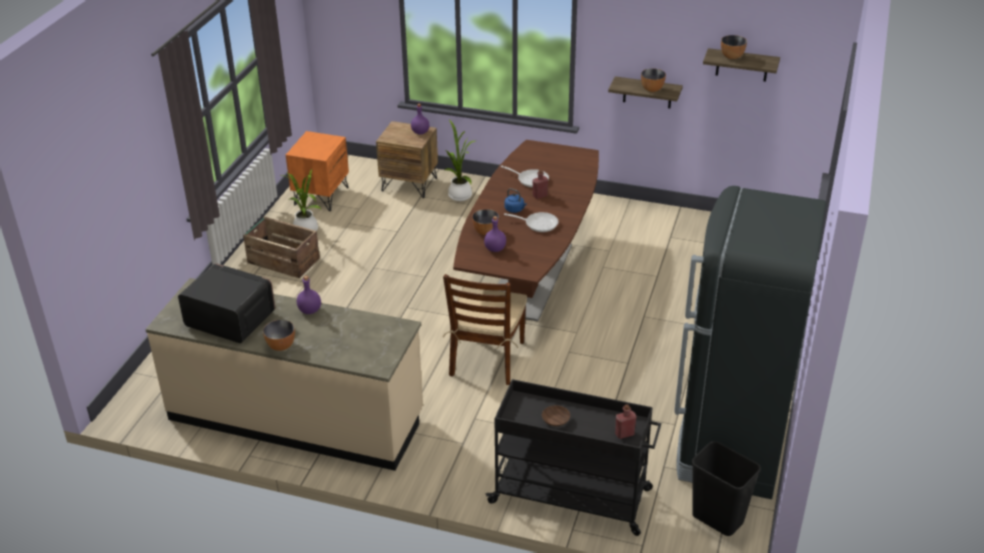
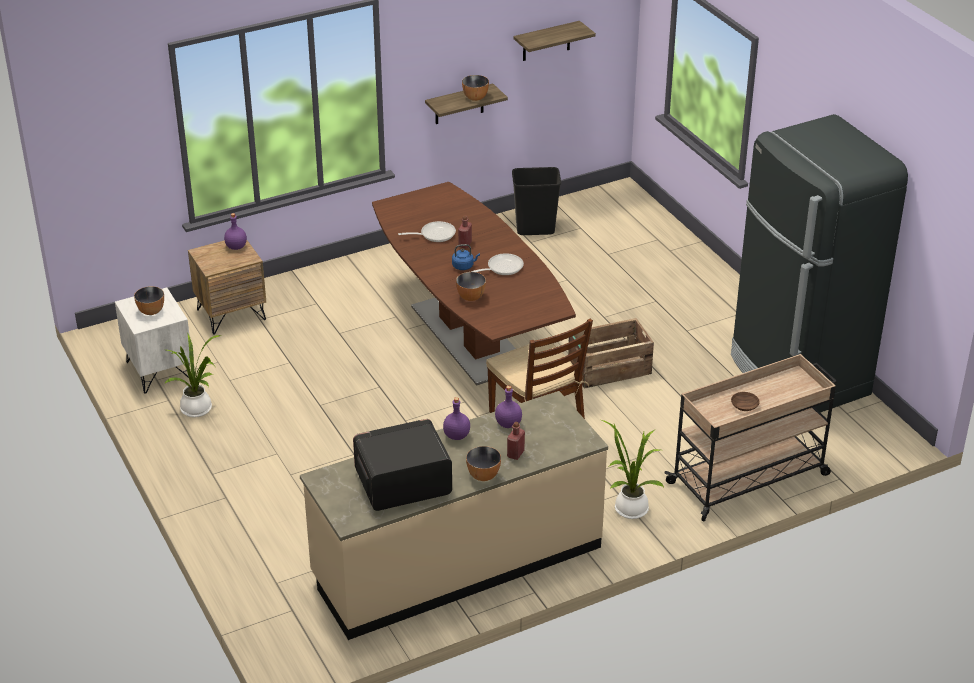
camera: 45 degrees left, 0 degrees up
(283, 260) = (221, 448): crate -> crate (608, 369)
(321, 196) = (158, 371): orange nightstand -> white nightstand
(459, 194) = (294, 299): potted plant -> potted plant (628, 508)
(495, 249) = (501, 306): purple bottle -> purple bottle (508, 423)
(572, 496) = (749, 478): black cart -> beige cart
(624, 434) = (801, 386): red bottle -> red bottle (515, 454)
(718, 518) = (858, 429): black trash can -> black trash can (535, 229)
(732, 57) = (544, 35): bowl -> bowl (151, 311)

